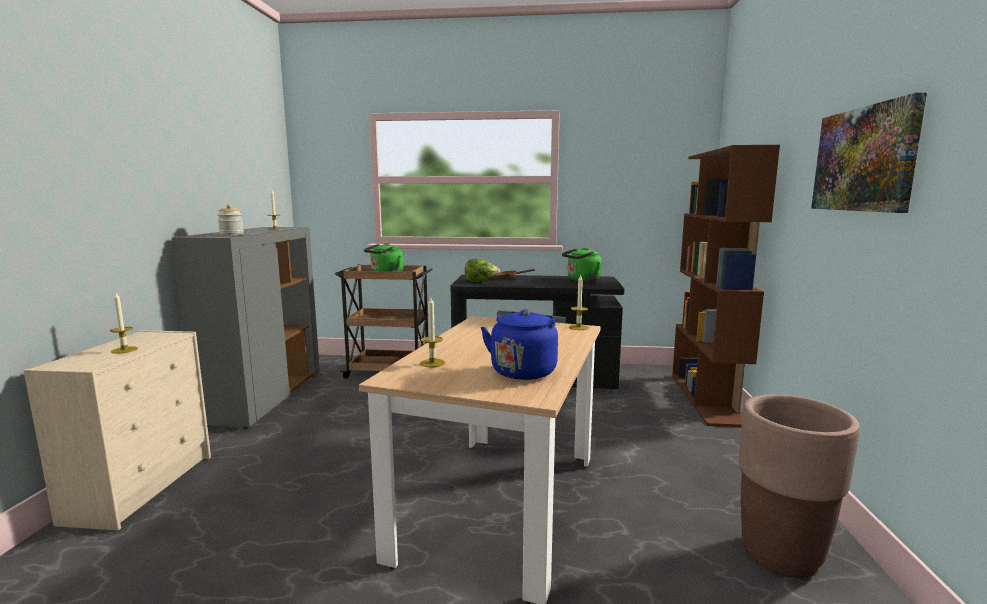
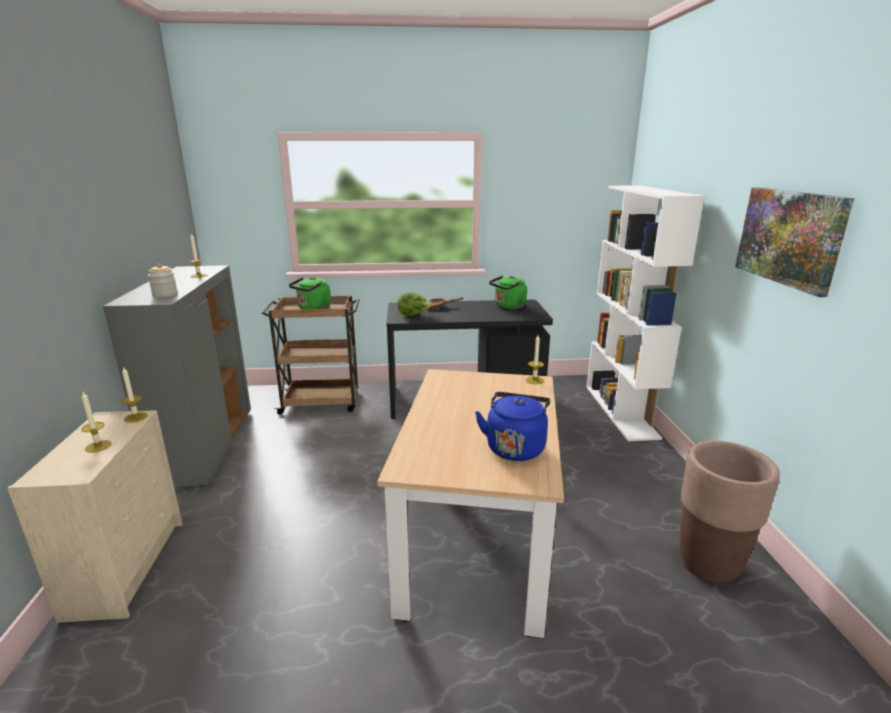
camera: 10 degrees left, 10 degrees up
(432, 363) = (428, 444): candle -> candle (136, 417)
(707, 399) = (621, 411): brown bookcase -> white bookcase

